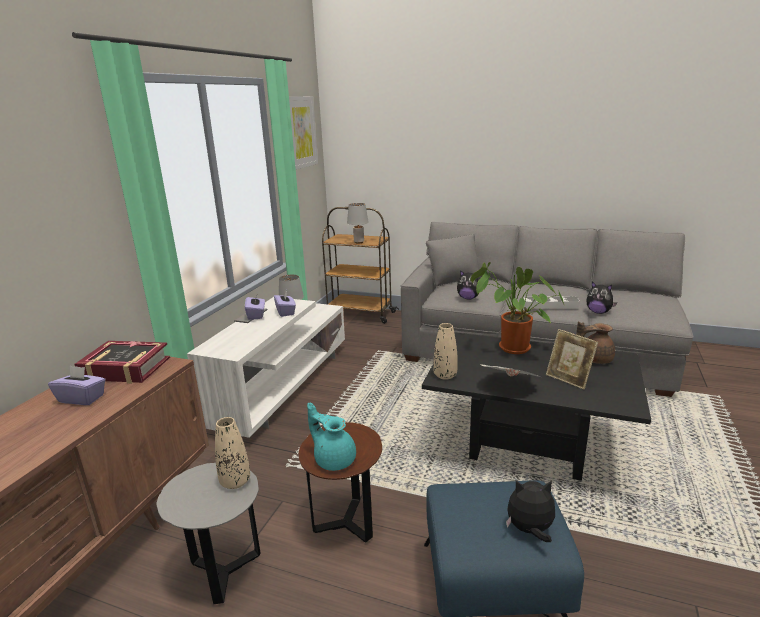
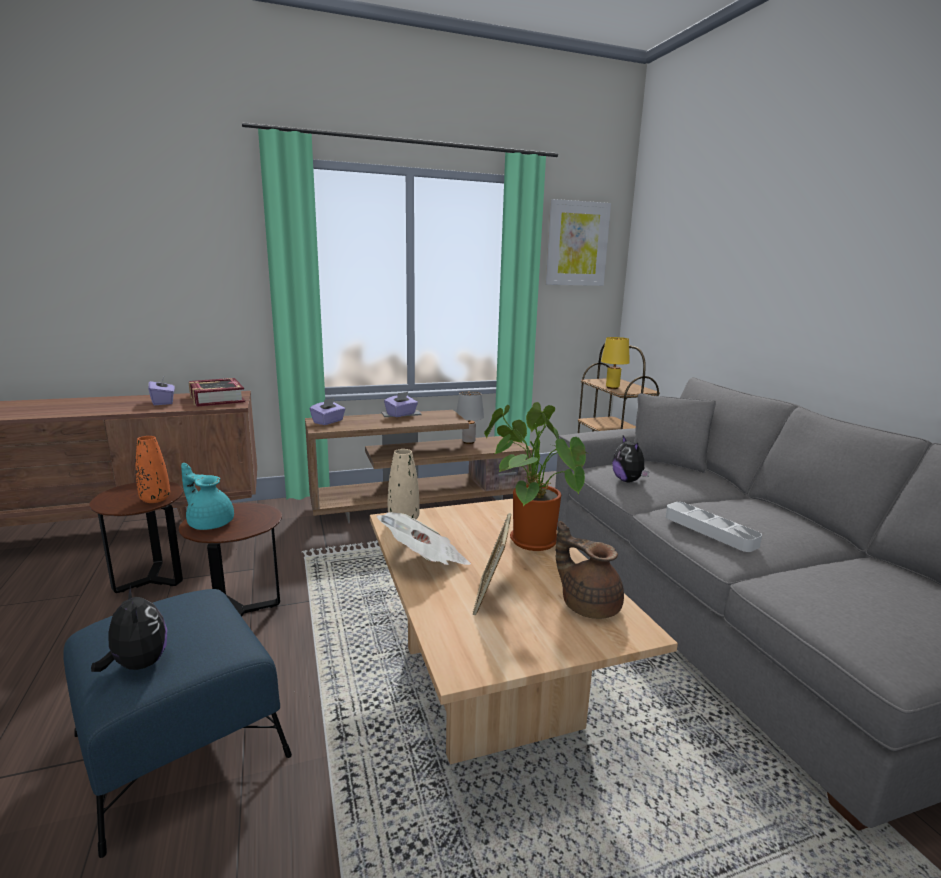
camera: 50 degrees right, 5 degrees down
(224, 573) = (151, 580): grey side table -> brown side table
(235, 482) = (155, 499): beige vase -> orange vase
(285, 385) = (423, 503): white tv stand -> brown tv stand
(286, 312) = (426, 420): purple tissue box -> purple tissue box (328, 422)
(334, 459) = (210, 523): turquoise teapot -> turquoise teapot turned 60 degrees counterclockwise
(358, 242) = (612, 387): grey table lamp -> yellow table lamp
(527, 444) = (488, 686): black coffee table -> beige coffee table
(598, 312) = (778, 576): plush toy -> none

